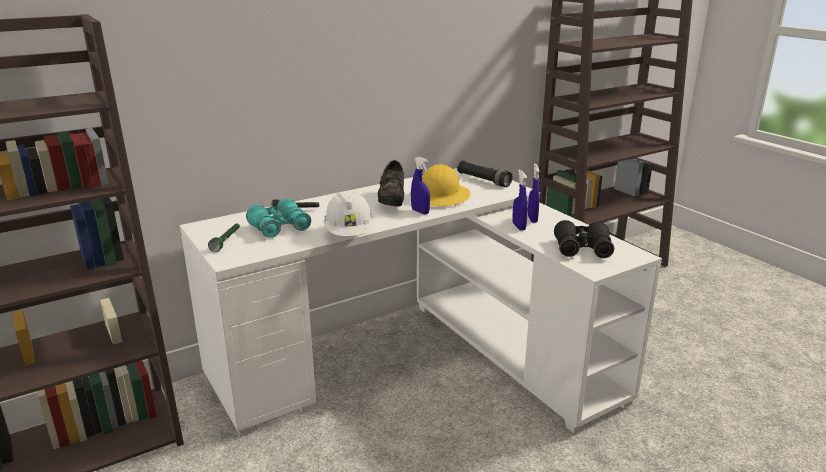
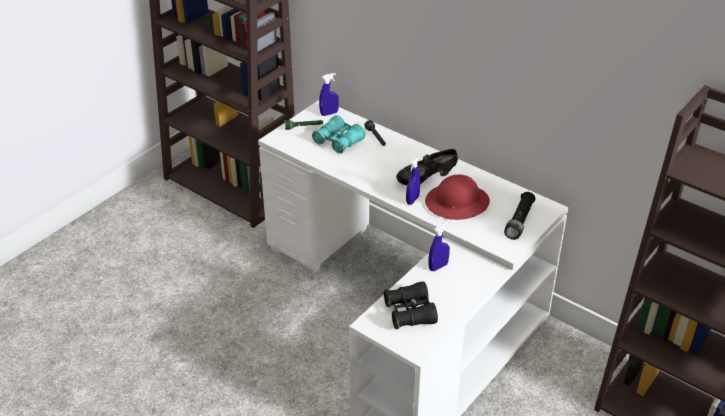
camera: 70 degrees right, 15 degrees up
(349, 234) = (346, 176): white hard hat -> none
(440, 196) = (457, 203): yellow hard hat -> red hard hat
(532, 219) = (462, 273): blue spray bottle -> blue spray bottle (329, 113)

